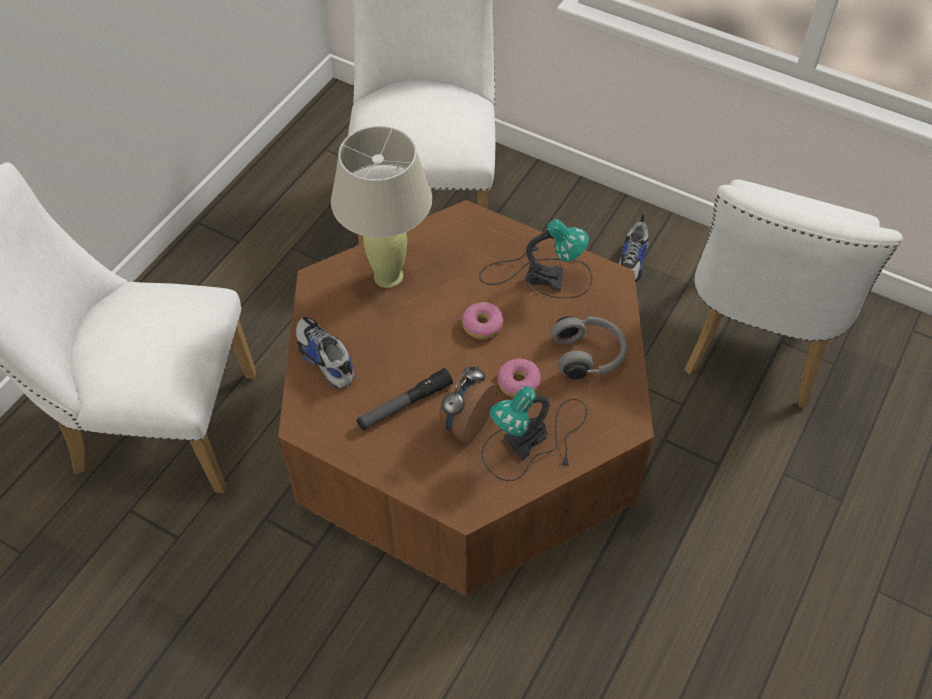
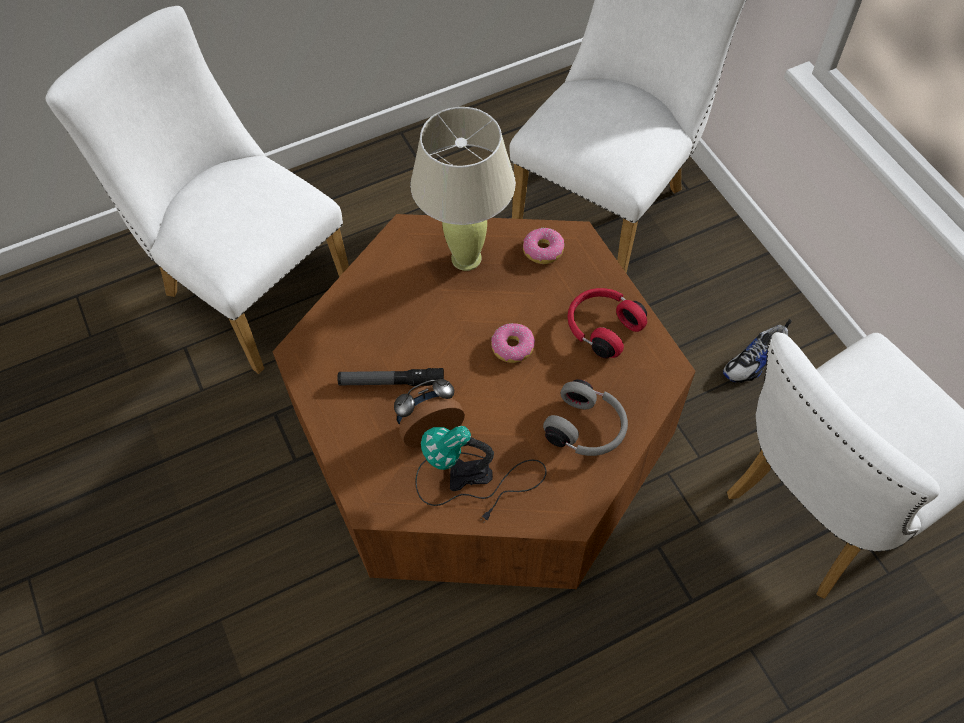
camera: 35 degrees right, 5 degrees up
(324, 358) = (358, 303): shoe -> none
(518, 382) = (503, 418): donut -> donut (543, 250)
(540, 275) = (602, 328): table lamp -> red headphones

